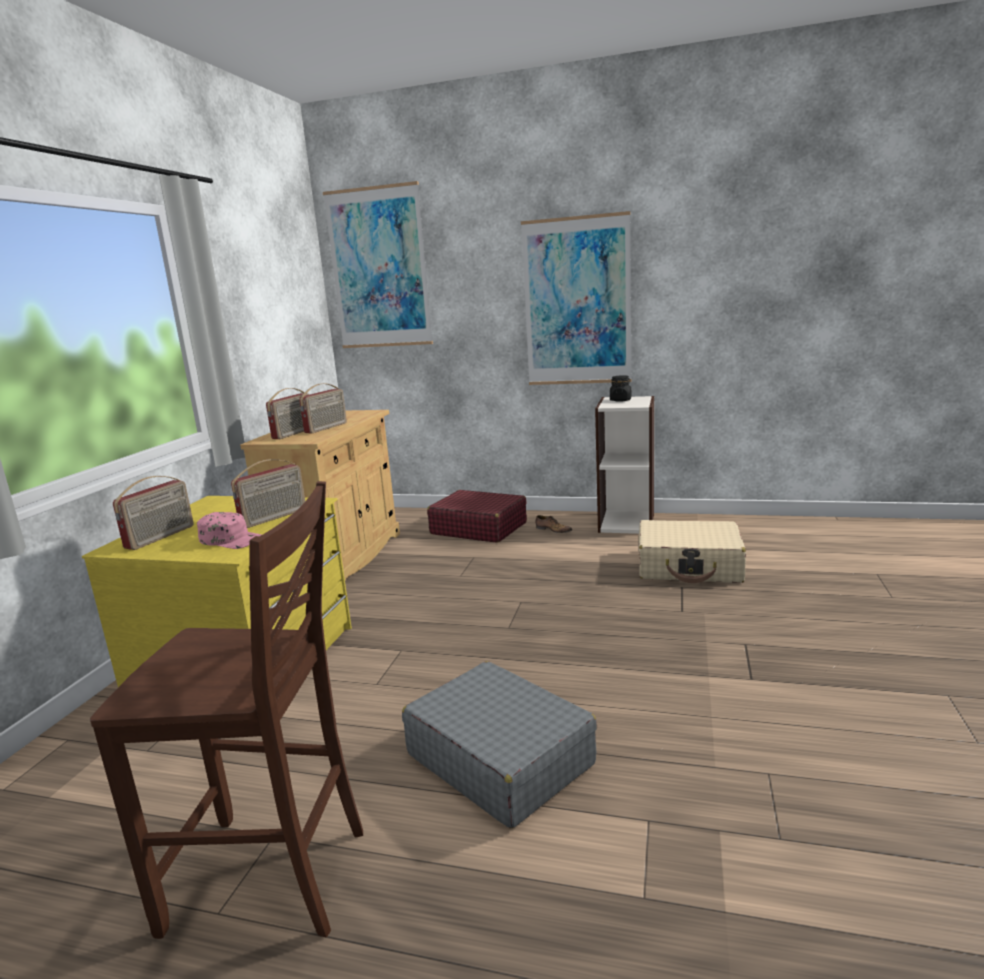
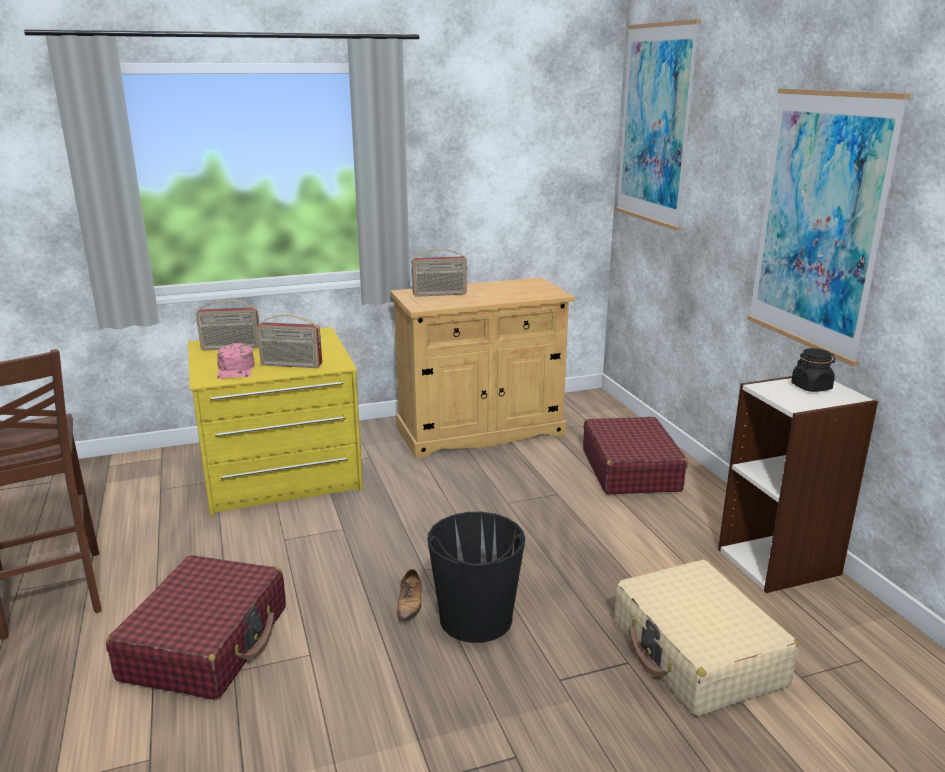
camera: 55 degrees right, 5 degrees up
(326, 428) = (470, 298): radio -> none
(499, 758) = (207, 643): grey suitcase -> red suitcase
(553, 530) = (684, 517): shoe -> shoe (410, 604)
(591, 622) = (475, 619): none -> black bucket

